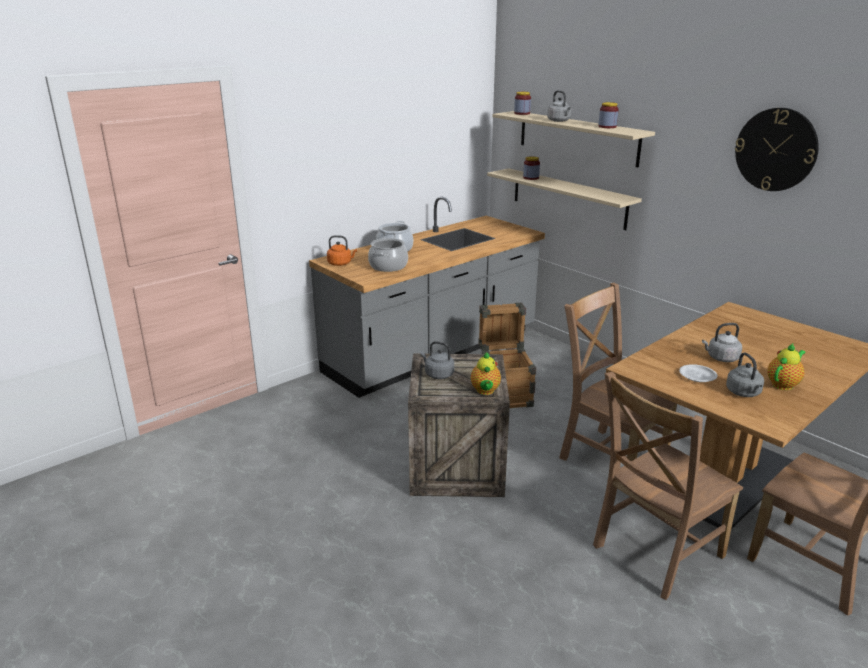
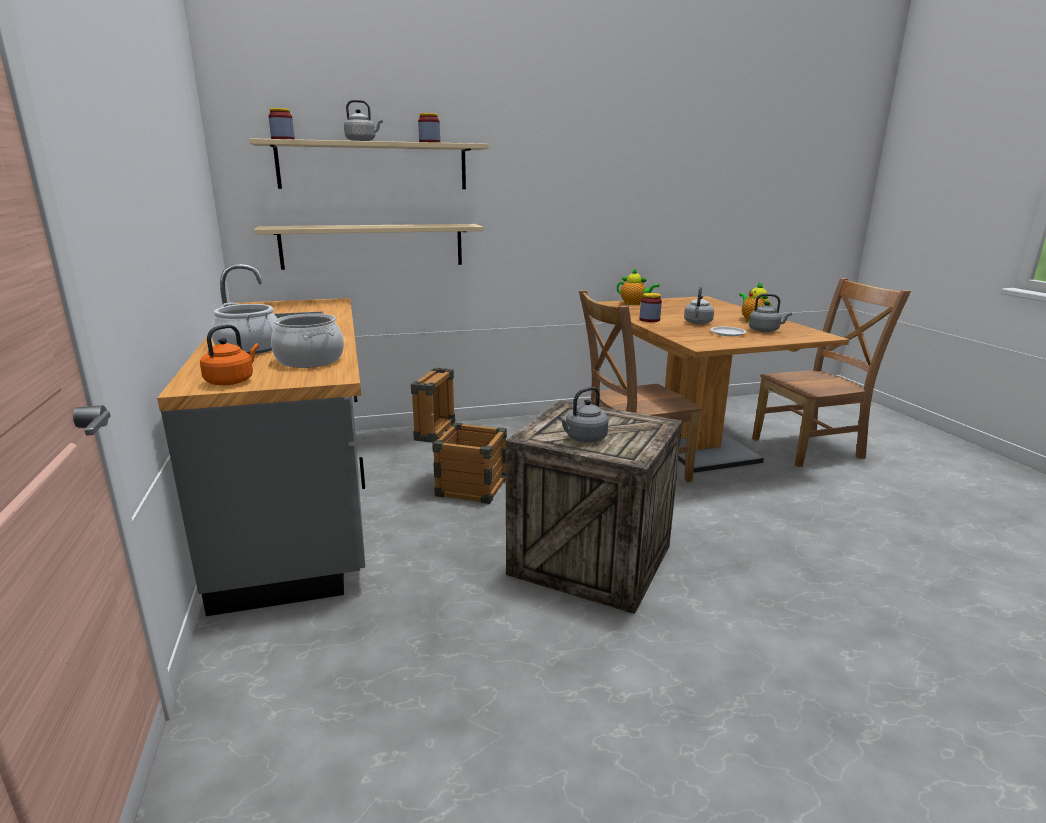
camera: 65 degrees left, 5 degrees down
(485, 391) = (648, 425): teapot -> teapot (634, 303)
(531, 178) = (324, 226): jar -> jar (649, 320)
(654, 553) = (785, 499): brown chair -> none
(776, 149) = (604, 148): wall clock -> none

